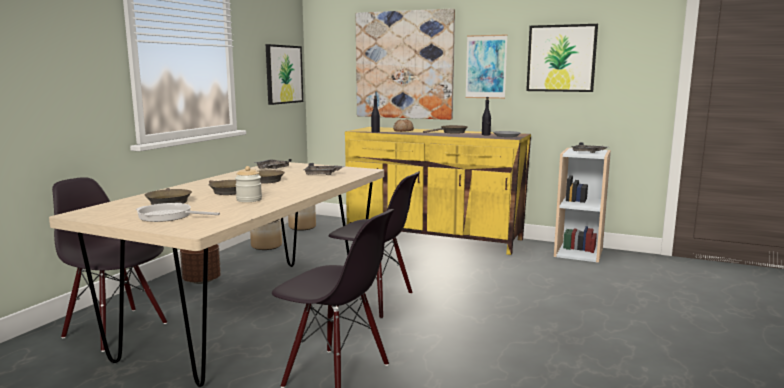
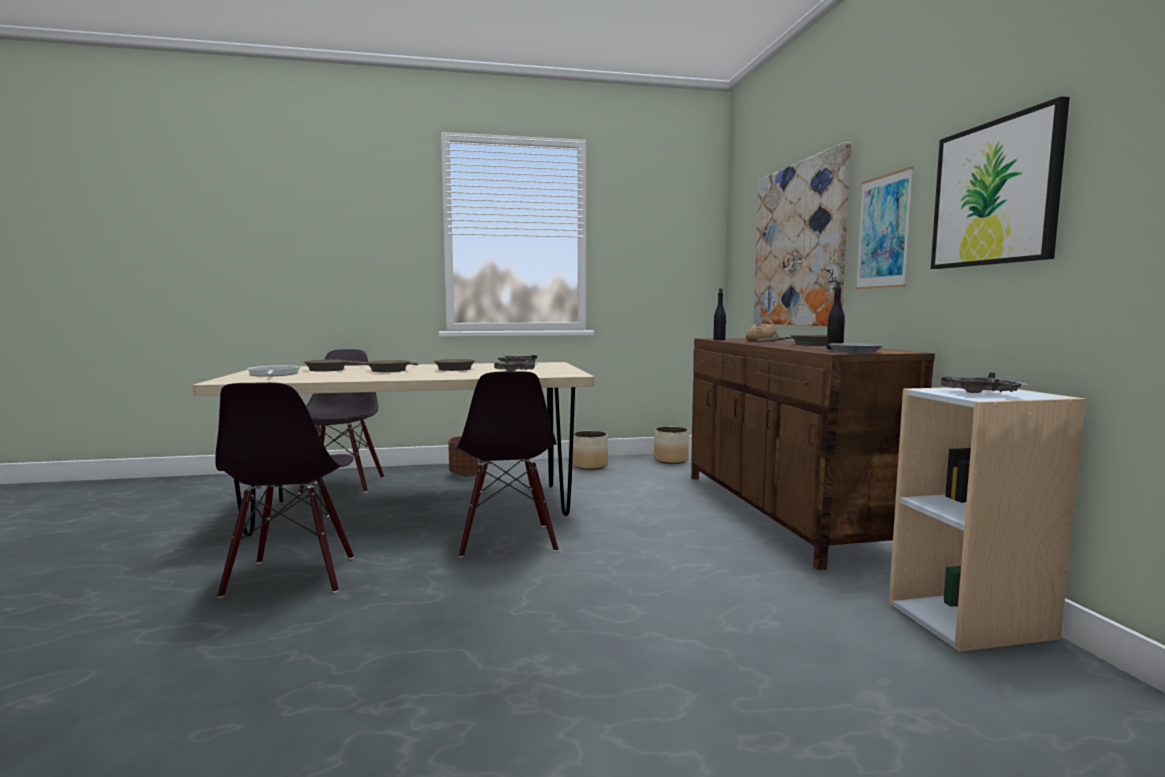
camera: 55 degrees right, 5 degrees down
(249, 200) = (359, 375): jar -> none
(283, 74) = (679, 270): picture -> none
(434, 237) = (779, 512): yellow cabinet -> brown cabinet

